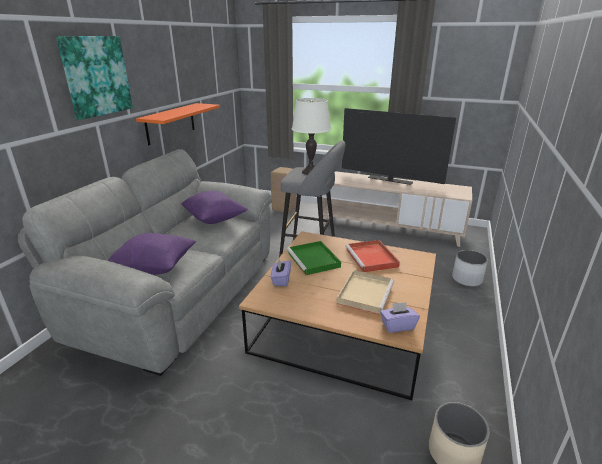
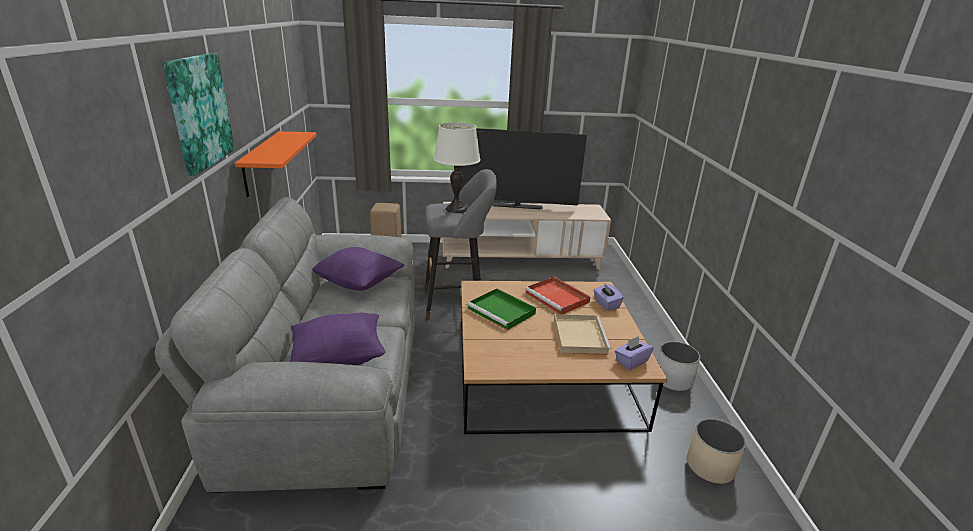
camera: 25 degrees left, 0 degrees up
(281, 280) = (486, 341): purple tissue box -> purple tissue box (606, 304)
(467, 279) = (626, 302): white planter -> white planter (673, 380)

